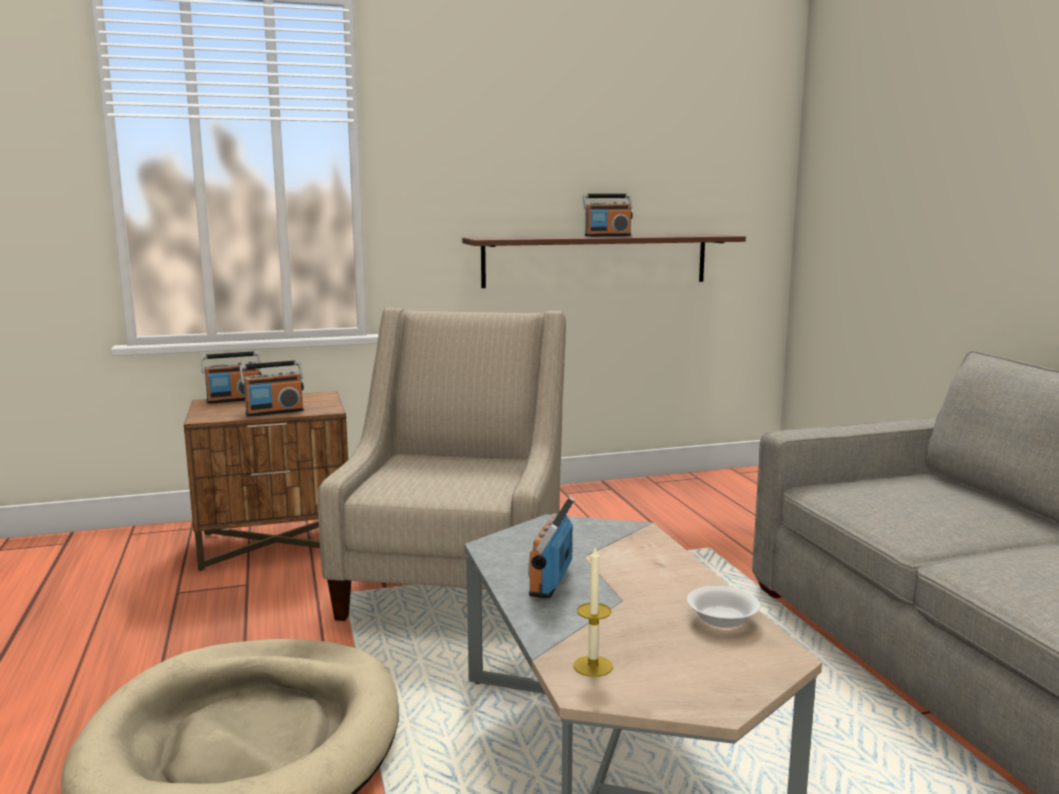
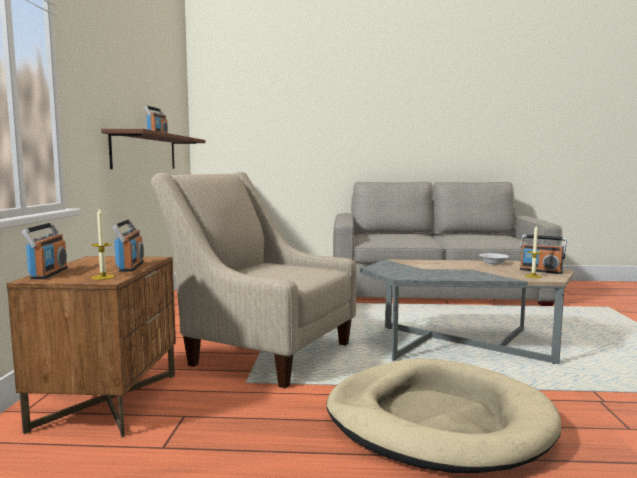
camera: 70 degrees left, 5 degrees down
(217, 414) = (103, 277): none -> candle
(550, 580) = (448, 273): radio -> radio (541, 271)

